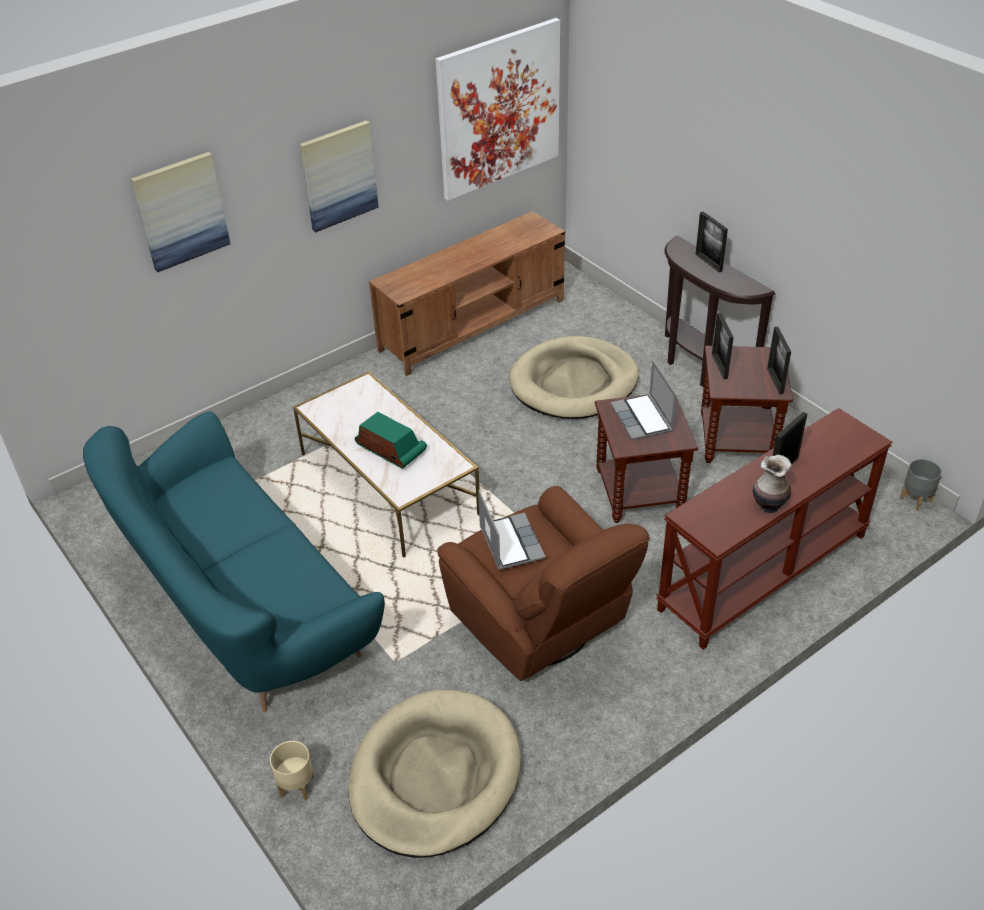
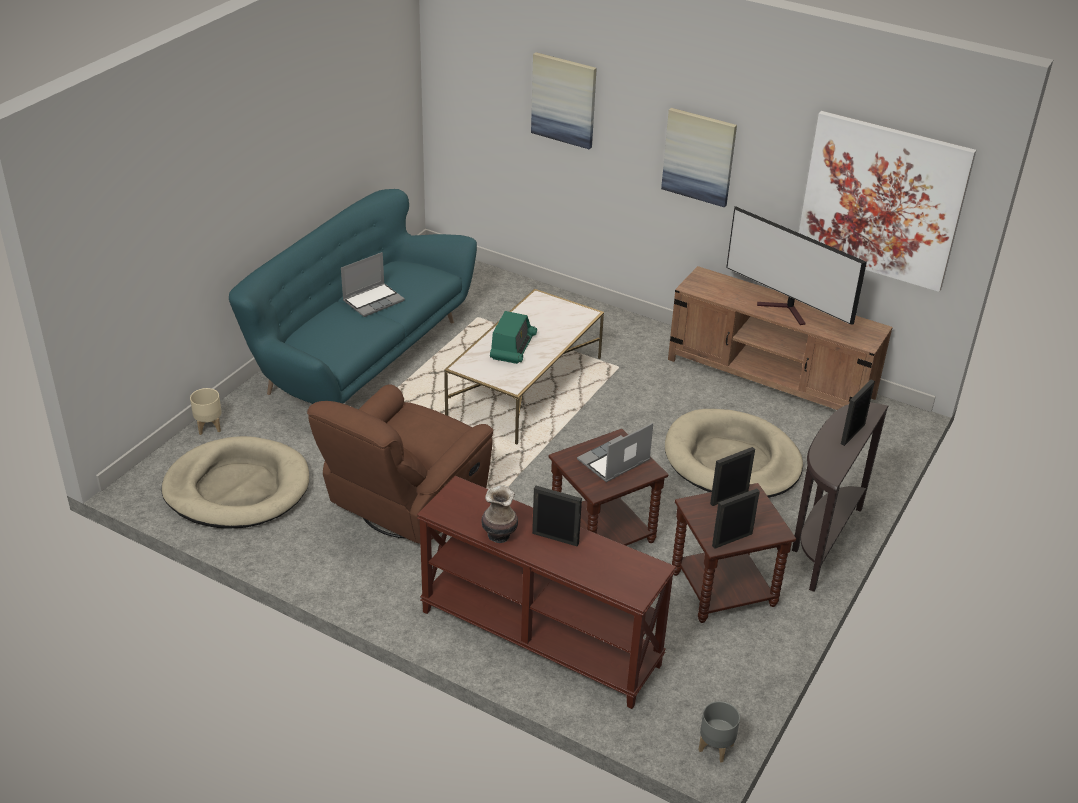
camera: 65 degrees right, 5 degrees down
(476, 254) = (787, 311): none -> television
(510, 542) = (423, 426): laptop -> laptop (373, 300)

